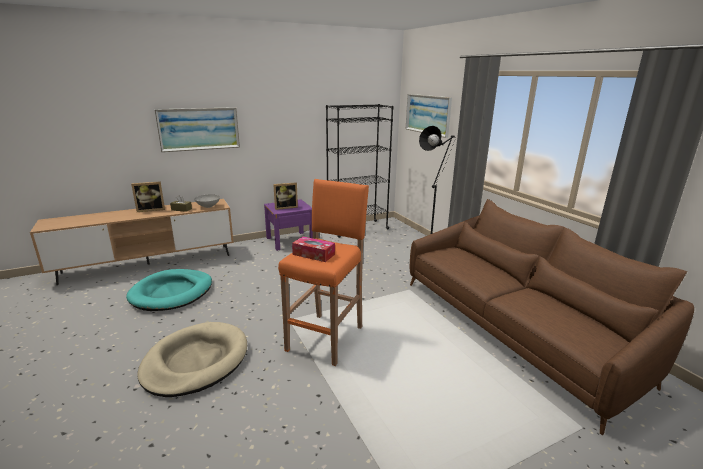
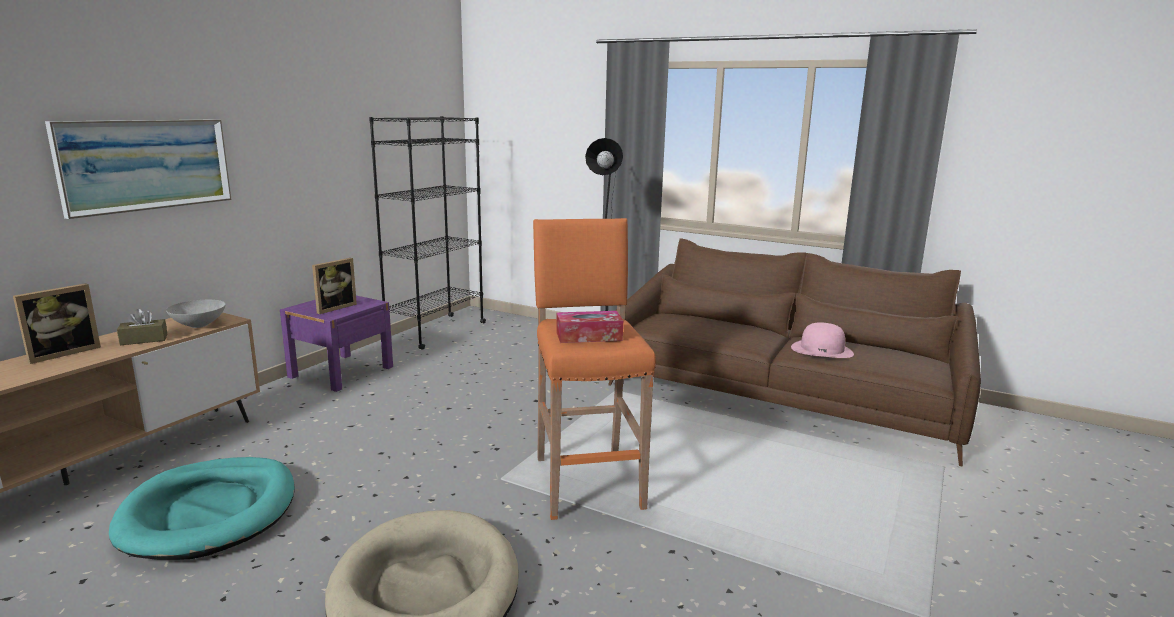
camera: 35 degrees left, 5 degrees down
(428, 114) = (531, 130): picture -> none
(530, 304) = (822, 350): none -> pink hat

